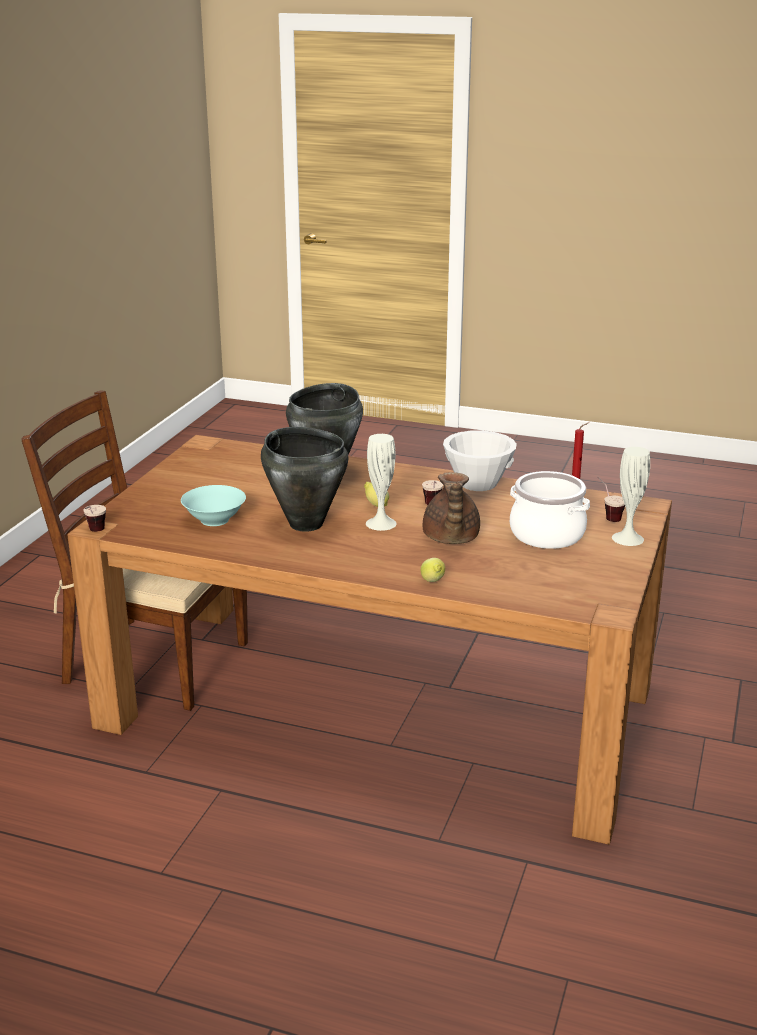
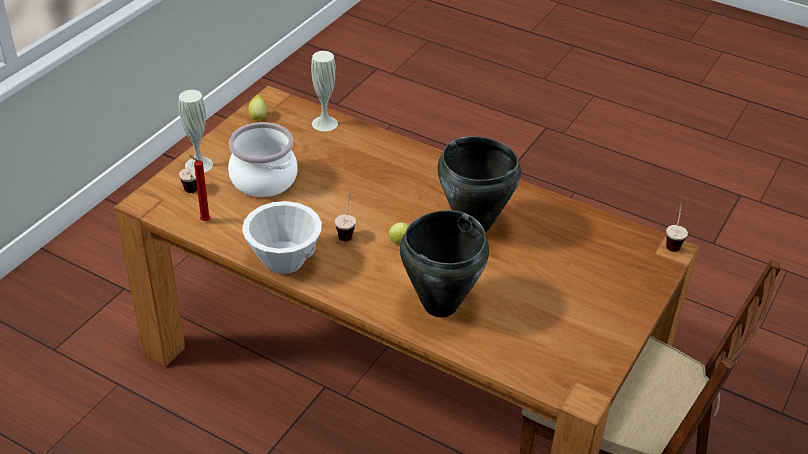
camera: 170 degrees left, 15 degrees up
(214, 519) = (561, 245): turquoise bowl -> none
(381, 523) = (404, 215): white vase -> white vase (324, 123)
(433, 582) = (385, 143): lemon -> lemon (258, 117)
(450, 538) = (350, 187): brown teapot -> none

